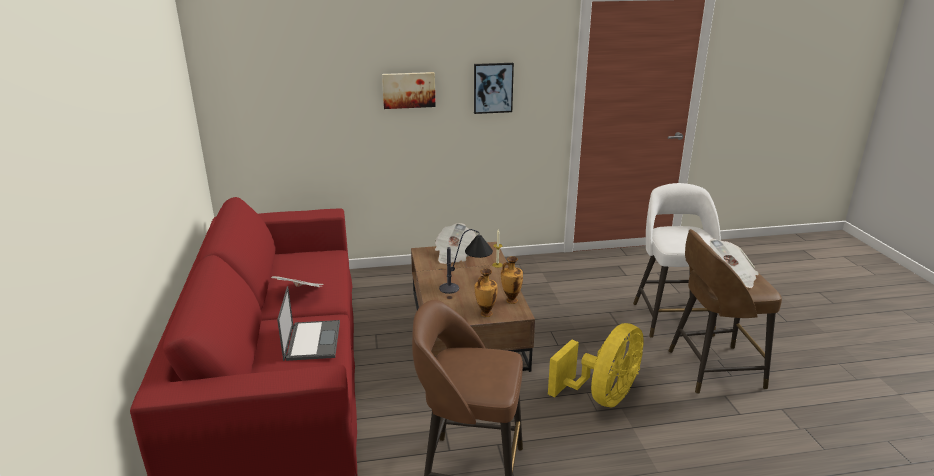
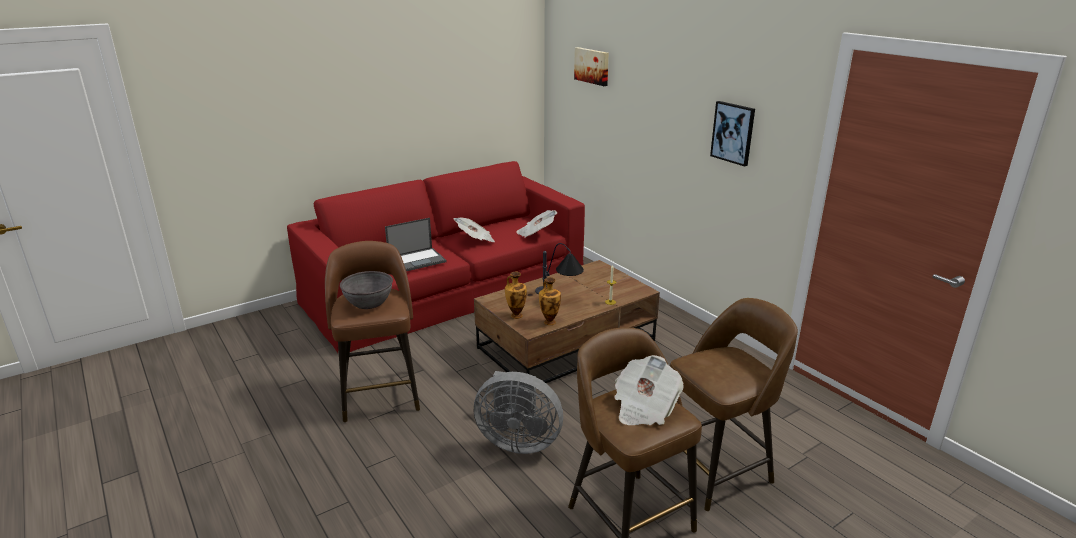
camera: 65 degrees right, 0 degrees up
(408, 90) = (664, 113): picture -> picture (592, 66)
(454, 254) = (607, 279): newspaper -> newspaper (536, 233)
(476, 368) = (369, 302): none -> grey bowl
(602, 396) = (518, 441): yellow fan -> grey fan
(671, 317) = (716, 469): white stool -> brown stool

